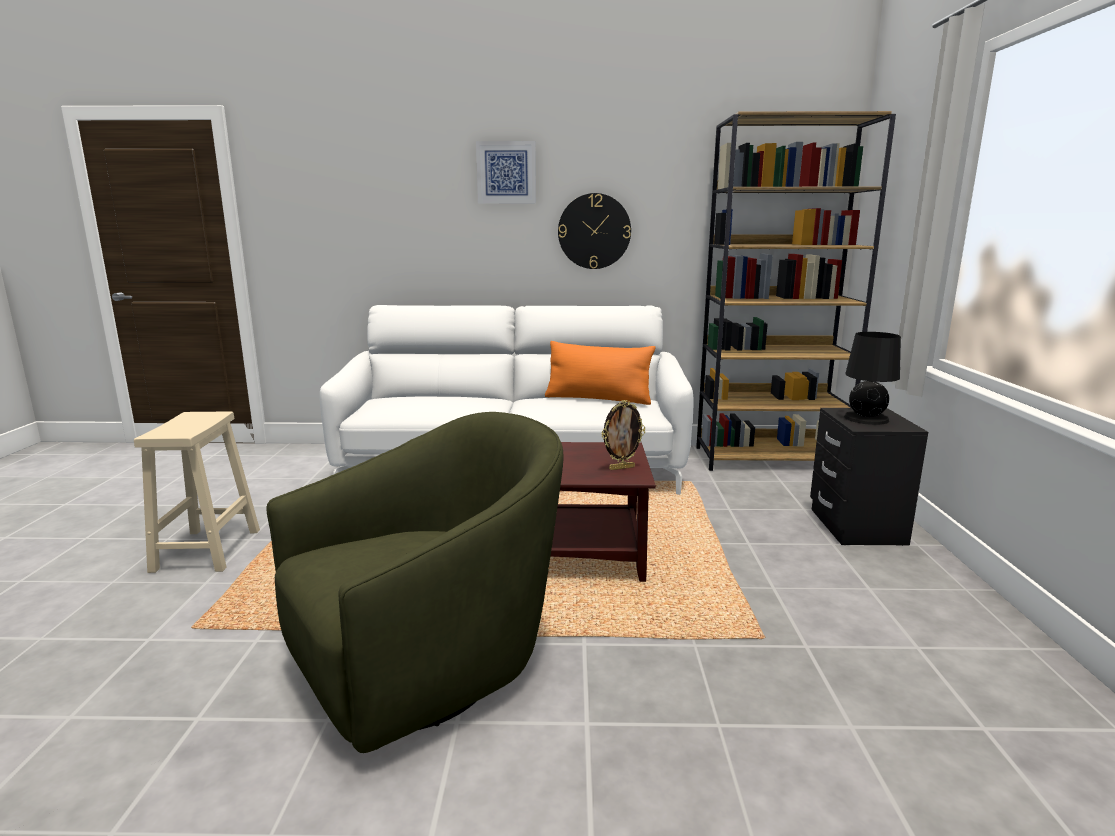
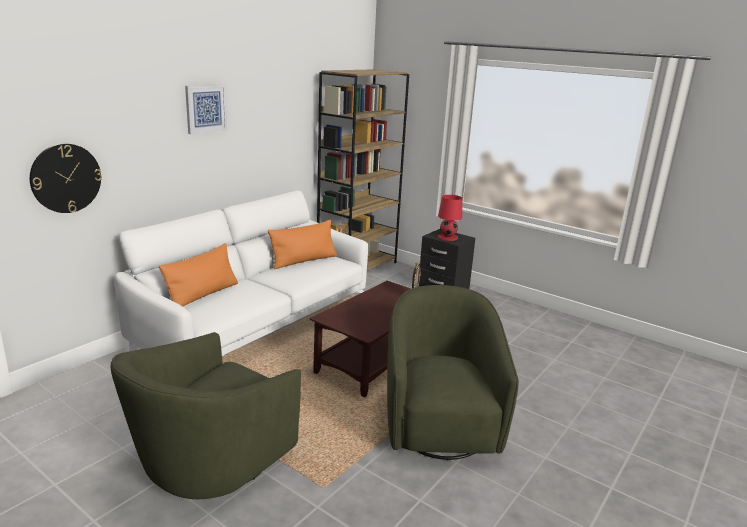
camera: 55 degrees left, 5 degrees up
(207, 549) = (211, 463): beige stool -> green armchair
(424, 396) = (203, 295): none -> orange pillow
(594, 231) = (259, 145): wall clock -> wall clock (66, 178)
(866, 418) = (448, 237): black table lamp -> red table lamp

